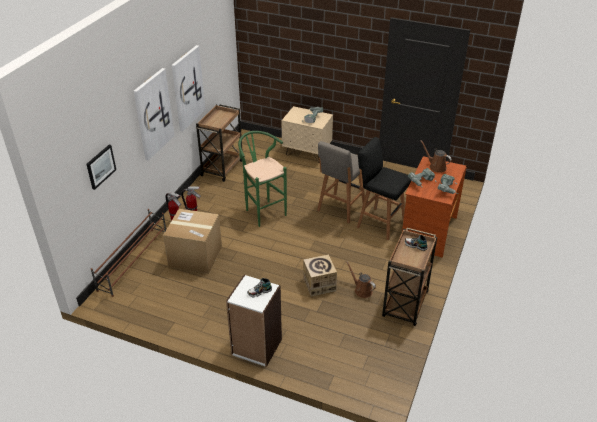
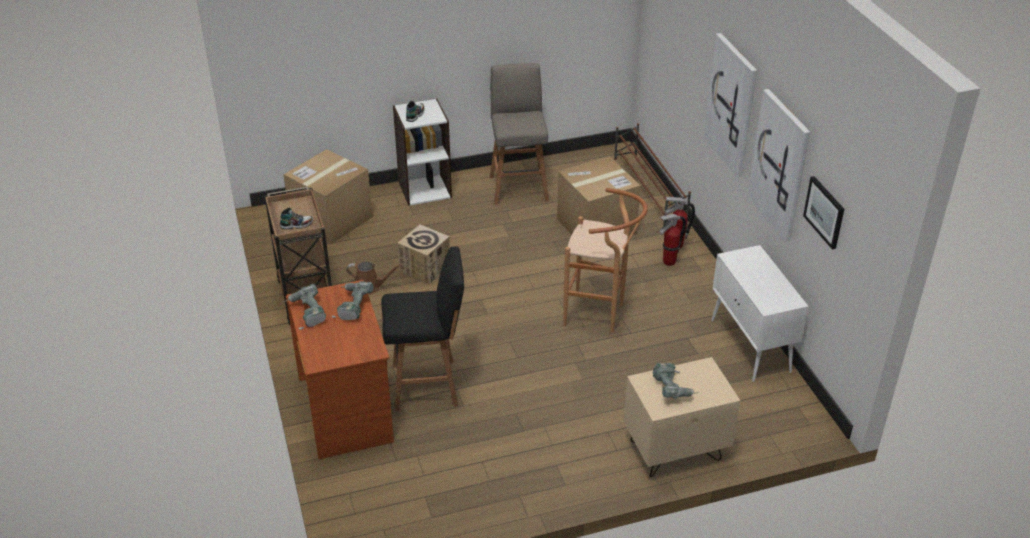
camera: 140 degrees right, 0 degrees up
(100, 166) = (675, 50): picture -> picture (824, 212)
(222, 167) = (750, 347): brown cart -> white cabinet
(263, 211) = (600, 315): green stool -> brown stool
(340, 209) = (504, 376): grey stool -> grey stool (518, 187)
(343, 359) = (331, 219): none -> cardboard box
(436, 167) = (352, 345): brown watering can -> none

